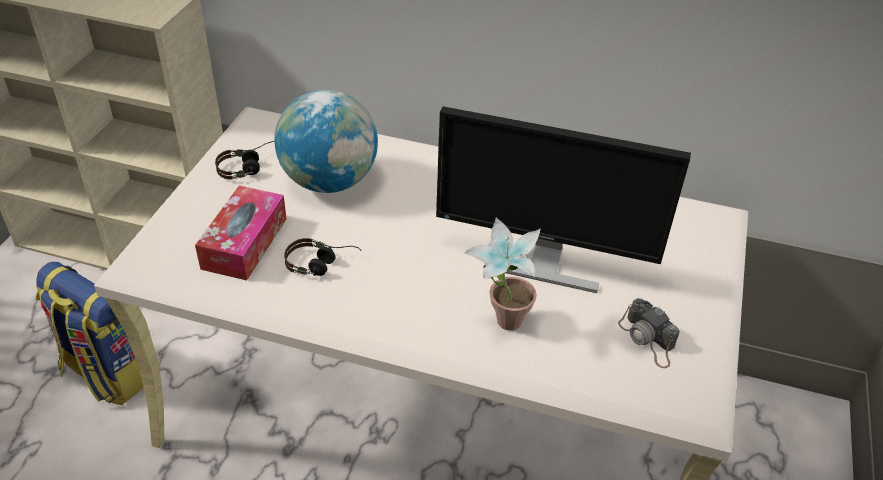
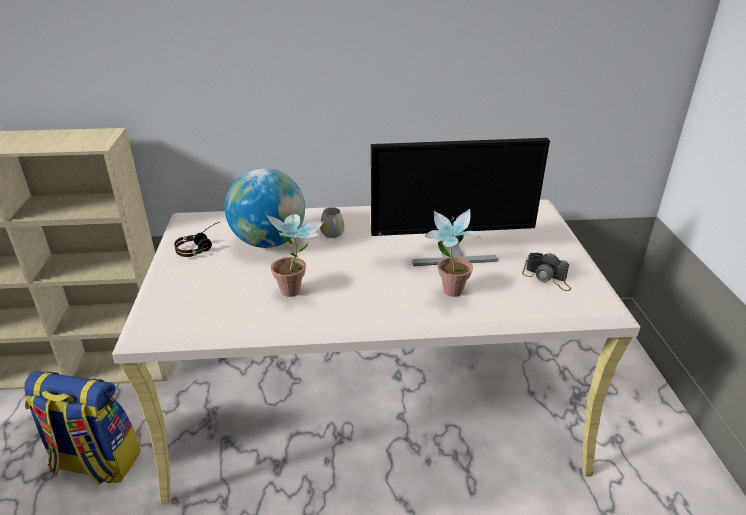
camera: 20 degrees left, 10 degrees down
(244, 243) = (228, 293): tissue box -> none
(322, 265) = (297, 292): headphones -> potted plant
(411, 191) = (333, 235): none -> white mug

